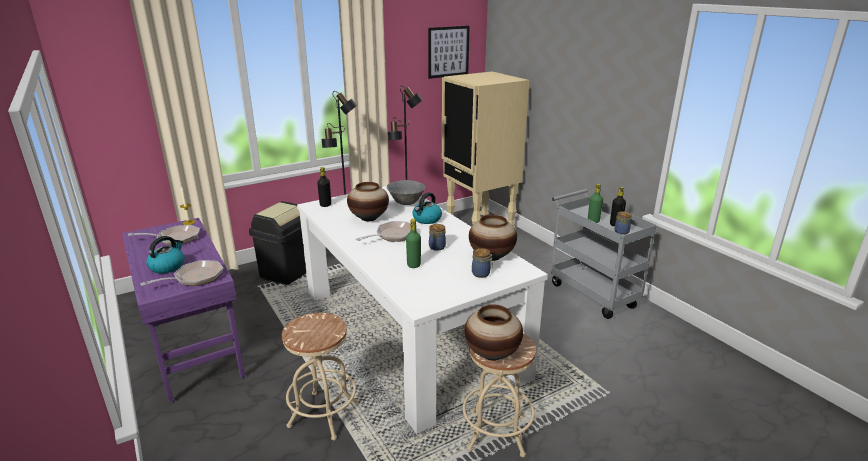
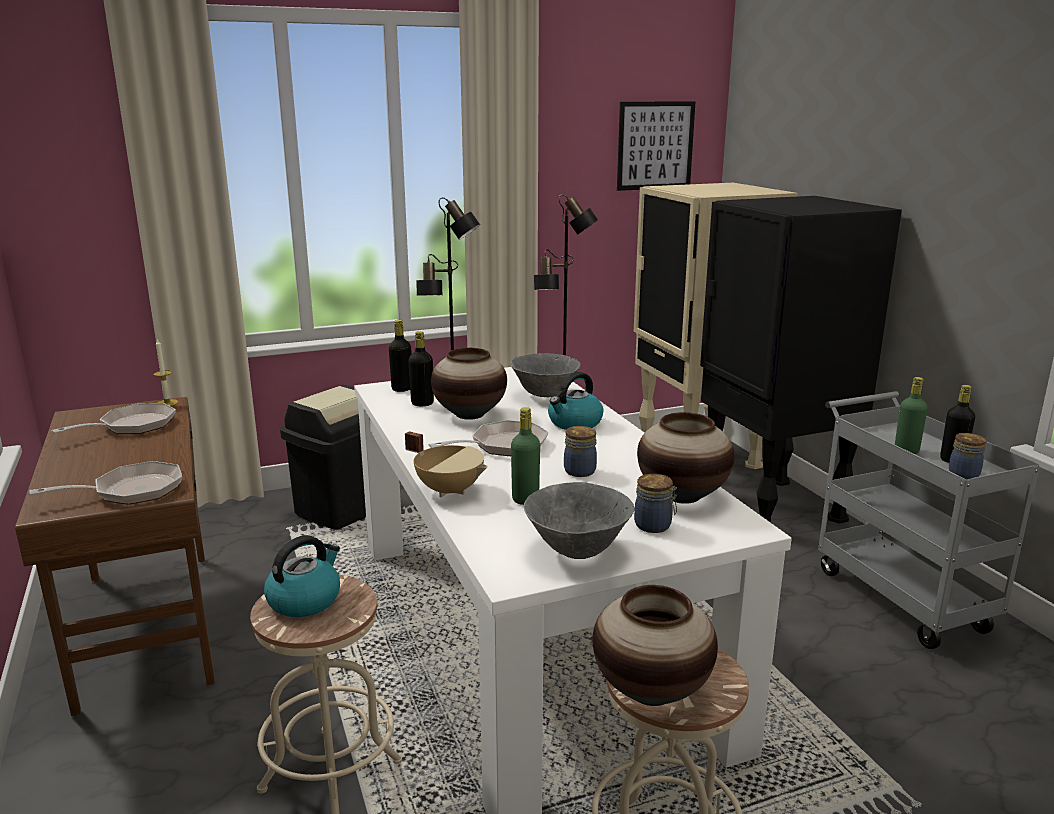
camera: 10 degrees right, 5 degrees down
(168, 266) = (97, 468): kettle -> kettle (305, 600)
(175, 238) = (132, 426): frying pan -> frying pan turned 45 degrees counterclockwise
(194, 349) = (146, 626): purple console table -> brown console table
(340, 213) = (422, 403): none -> black bottle
(373, 263) = (450, 490): none -> beige cooking pot
(447, 290) = (578, 551): none -> grey bowl
(522, 251) = (771, 507): none -> black cabinet

